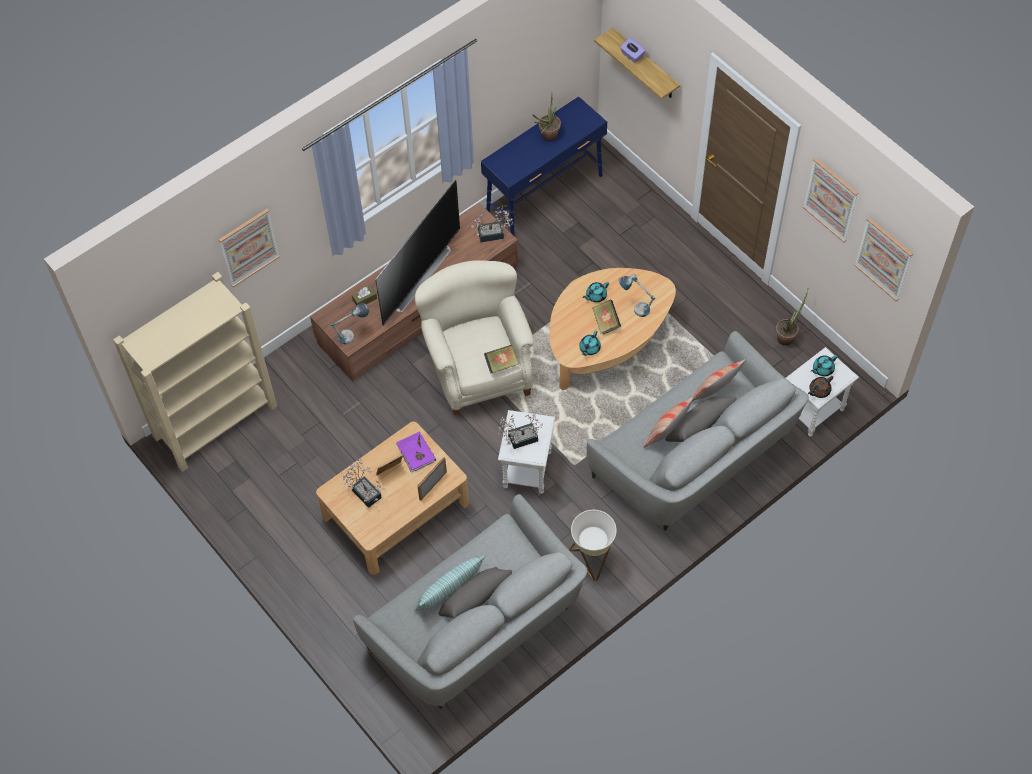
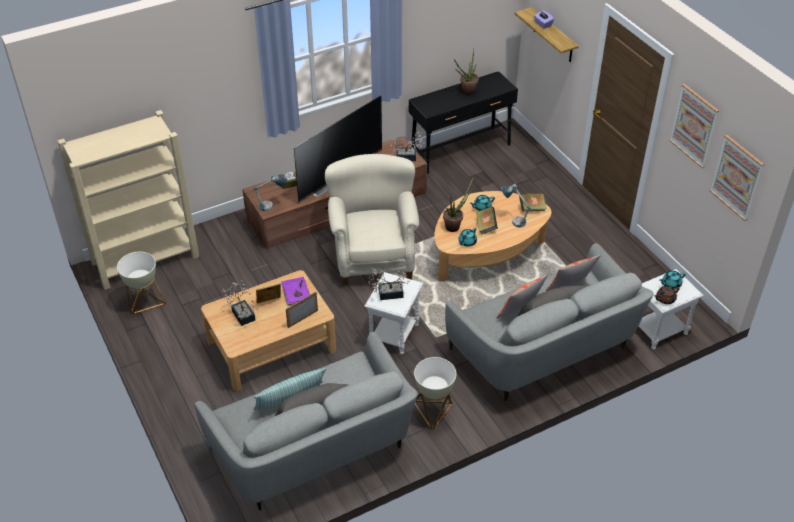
camera: 10 degrees right, 15 degrees down
(235, 480) = (145, 302): none -> planter
(248, 247) = (192, 98): picture -> none
(501, 364) = (388, 240): book -> book (532, 208)
(545, 194) = (461, 150): blue console table -> black console table
(787, 336) = (644, 273): potted plant -> potted plant (455, 226)

